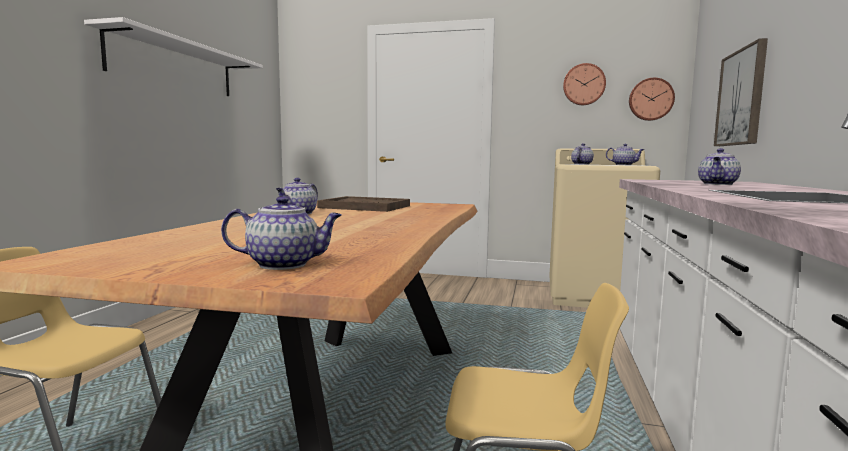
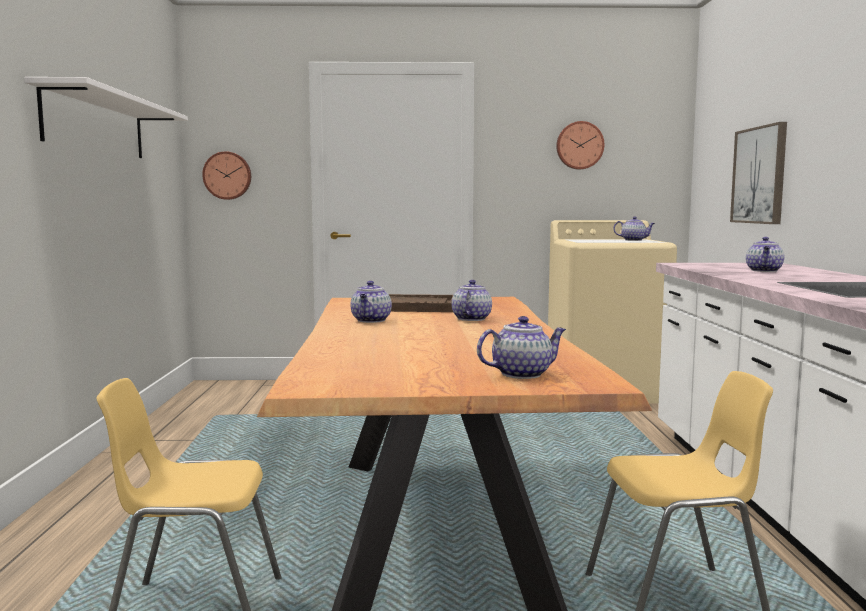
camera: 15 degrees left, 0 degrees up
(581, 164) = (589, 240): teapot -> teapot (471, 319)
(650, 99) = (651, 164): wall clock -> wall clock (227, 175)

